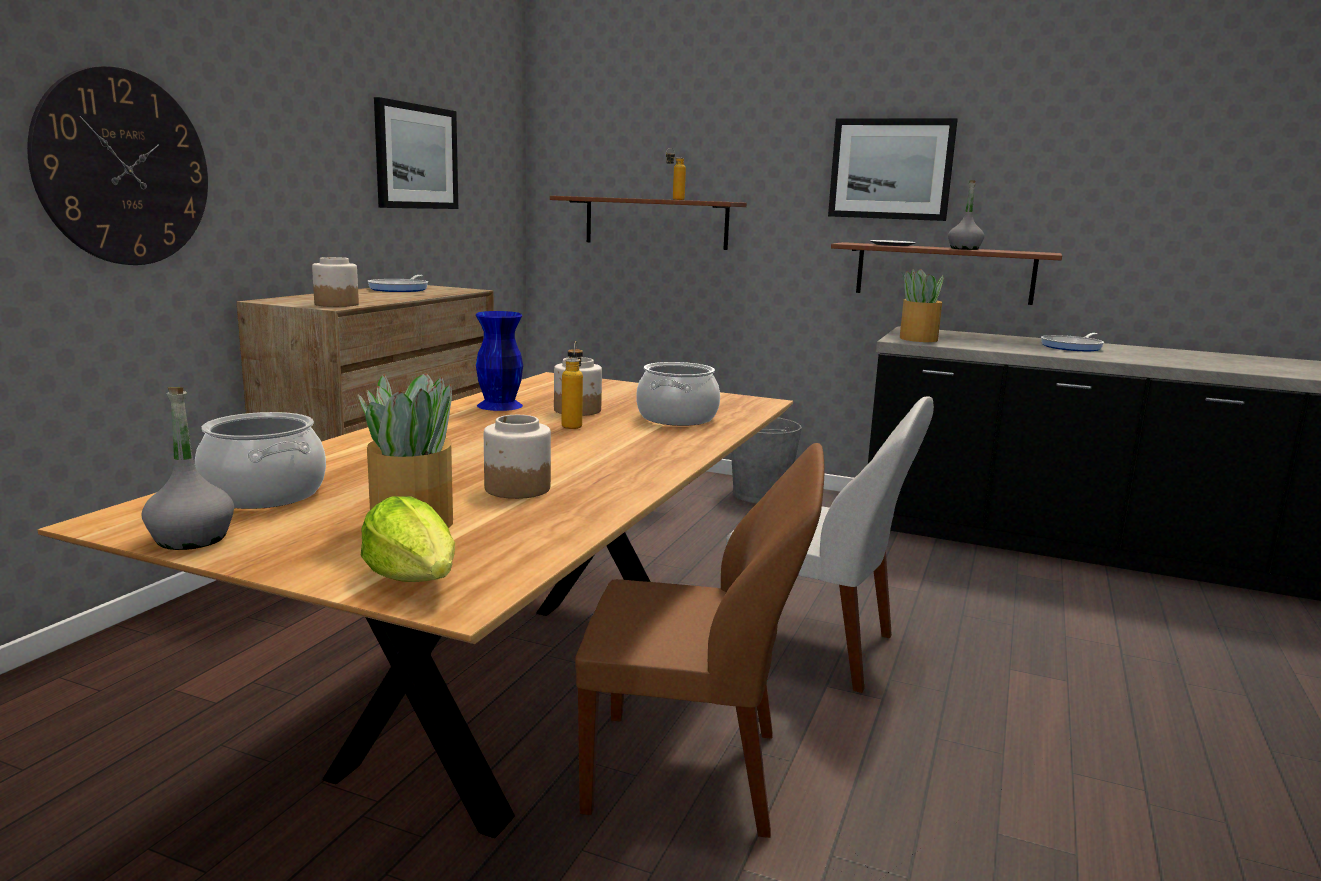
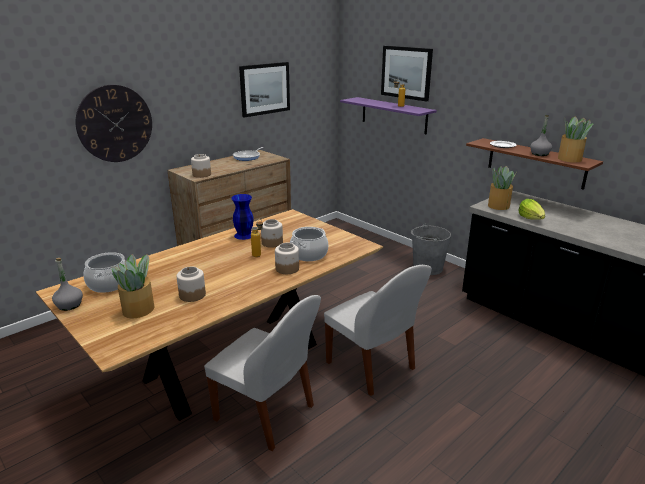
camera: 25 degrees right, 10 degrees up
(414, 578) = (112, 339): lettuce -> lettuce (531, 218)
(656, 222) = (394, 115): brown shelf -> purple shelf
(665, 437) = (287, 269): none -> jar
(690, 773) = (266, 414): brown chair -> white chair
(891, 169) = (510, 99): picture -> picture (406, 72)
(1015, 251) = (569, 159): none -> potted plant
(1073, 347) = (590, 222): frying pan -> none

